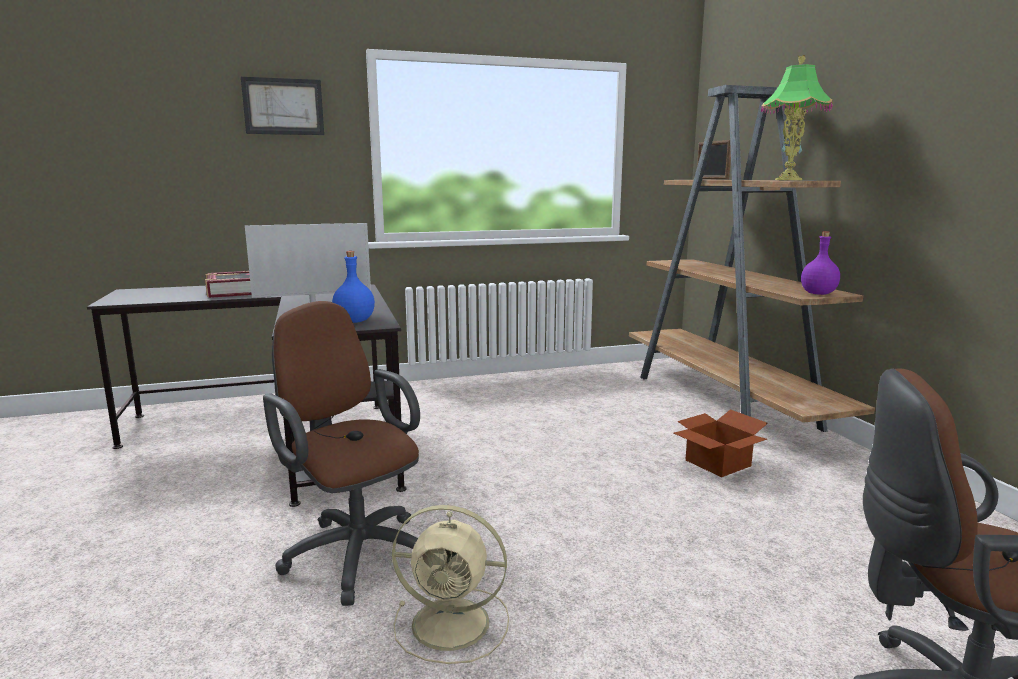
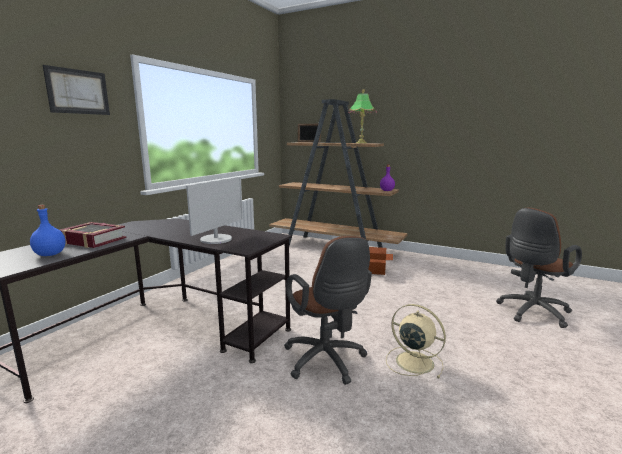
camera: 45 degrees left, 0 degrees up
(354, 321) = (257, 238): blue bottle -> blue bottle (49, 254)
(355, 551) = (326, 362): brown office chair -> brown office chair turned 120 degrees counterclockwise
(454, 624) = (413, 361): beige fan -> beige fan turned 105 degrees counterclockwise

